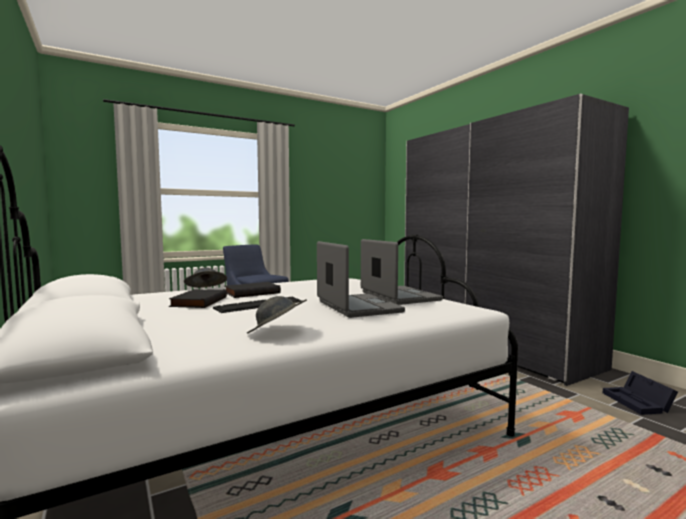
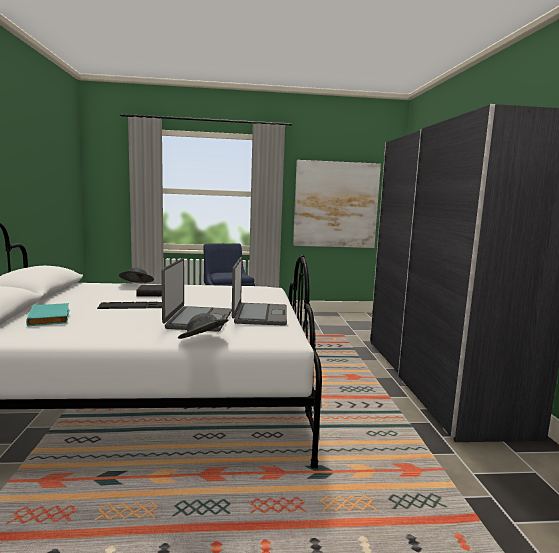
camera: 25 degrees right, 5 degrees up
(187, 328) = (51, 318): none -> turquoise book
(198, 302) = (105, 296): black book -> none
(277, 332) = (90, 332): grey hat -> grey hat (203, 341)
(334, 204) = (336, 204): none -> picture
(639, 403) = (515, 482): black storage box -> none

